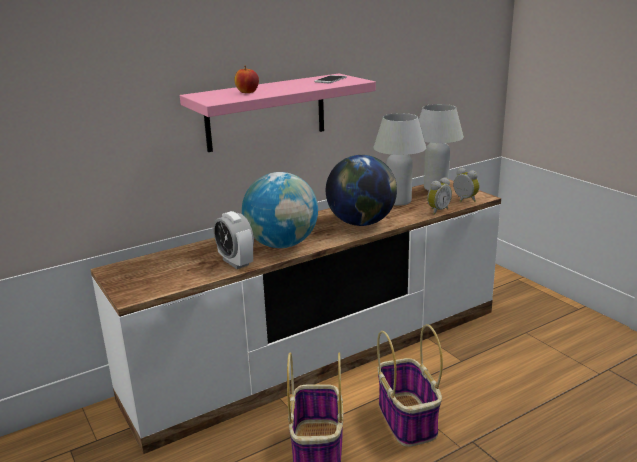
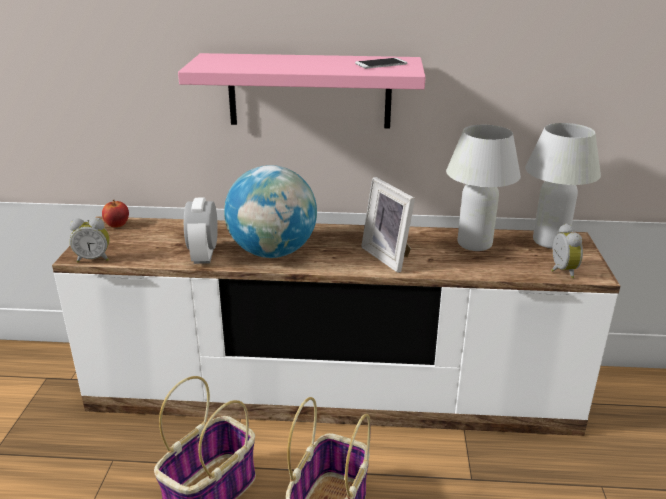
camera: 35 degrees right, 5 degrees up
(247, 92) = (257, 63): apple -> apple (117, 225)
(361, 223) = (390, 256): globe -> picture frame
(437, 210) = (503, 273): alarm clock -> alarm clock (94, 259)

